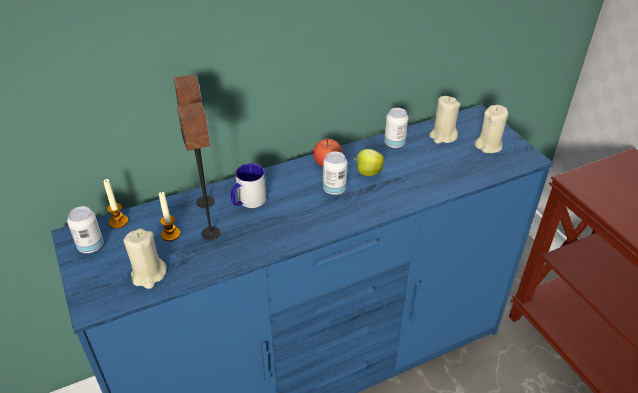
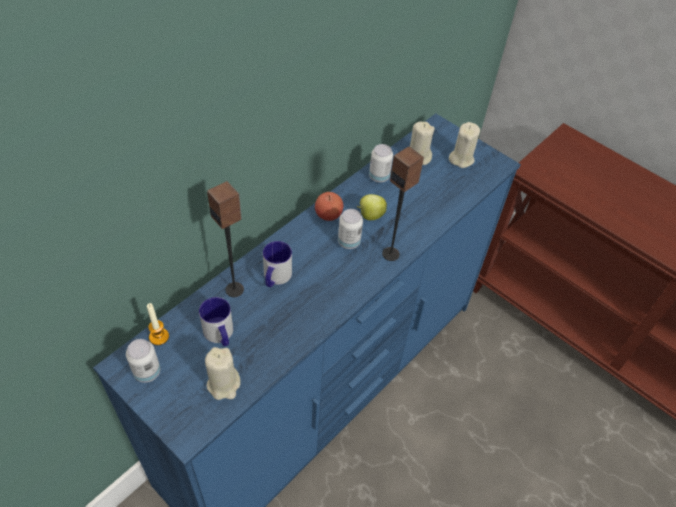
camera: 25 degrees left, 10 degrees up
(170, 234) = (220, 335): candle -> mug
(211, 233) = (259, 322): speaker -> speaker (391, 254)

